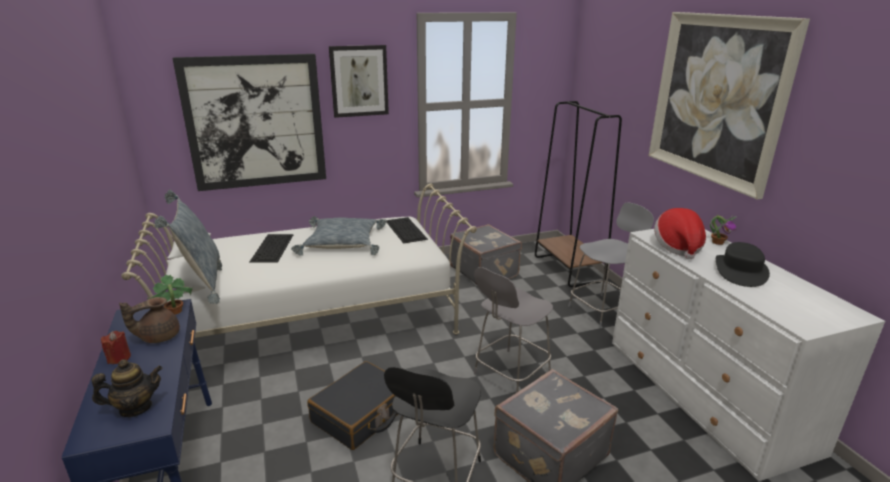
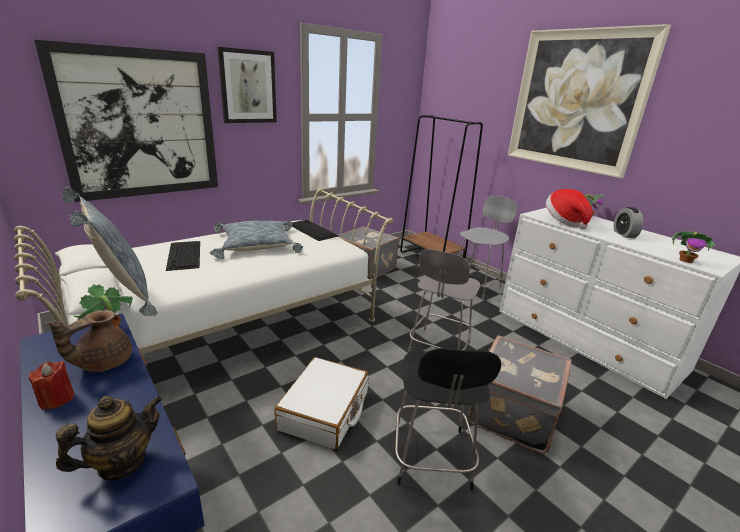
camera: 20 degrees left, 0 degrees up
(361, 414) = (325, 411): black suitcase -> white suitcase
(740, 271) = (624, 234): black hat -> alarm clock
(783, 314) = (686, 260): none -> potted plant

